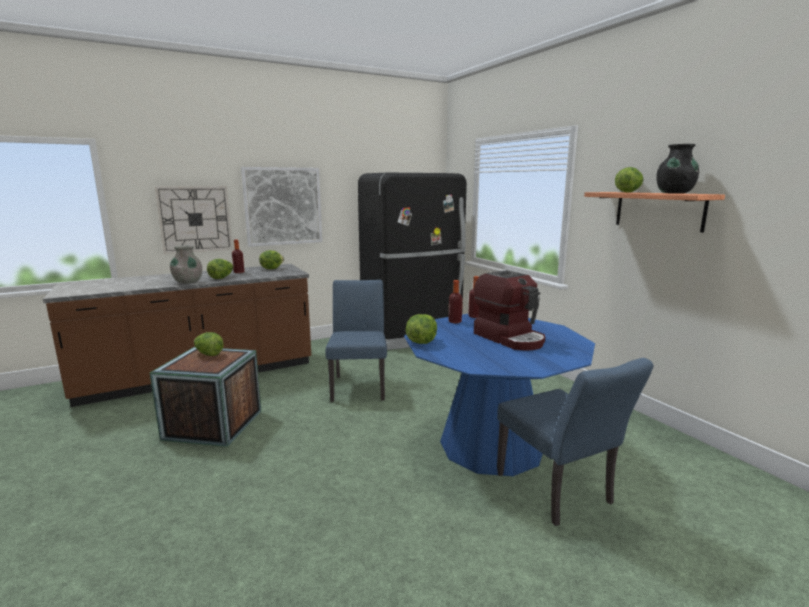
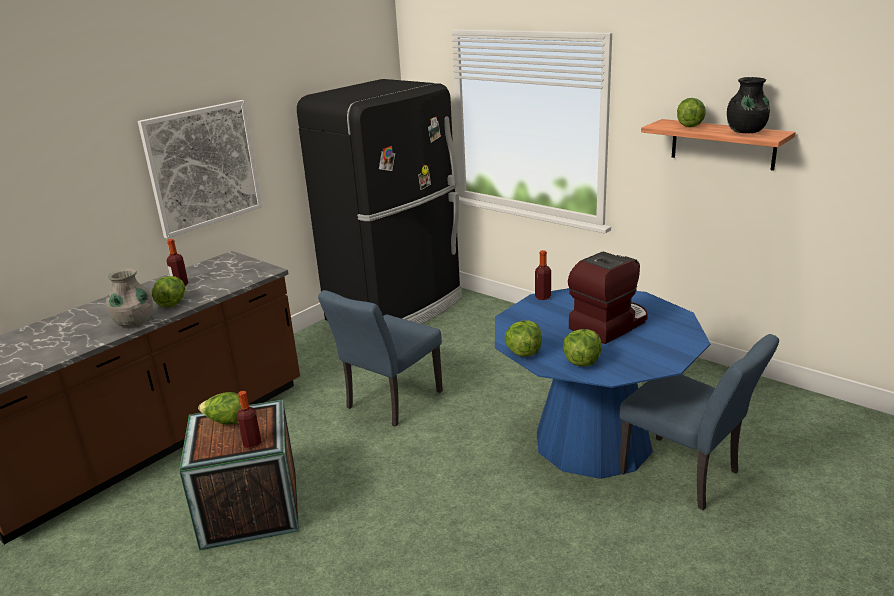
camera: 20 degrees left, 10 degrees up
(195, 219) = (85, 215): wall clock -> none
(271, 269) = (219, 268): lettuce -> lettuce (582, 362)
(359, 385) = (389, 403): blue chair -> blue chair turned 120 degrees counterclockwise
(455, 321) = (529, 311): bottle -> bottle (252, 443)
(510, 338) = (608, 324): coffee machine -> coffee machine turned 75 degrees counterclockwise

